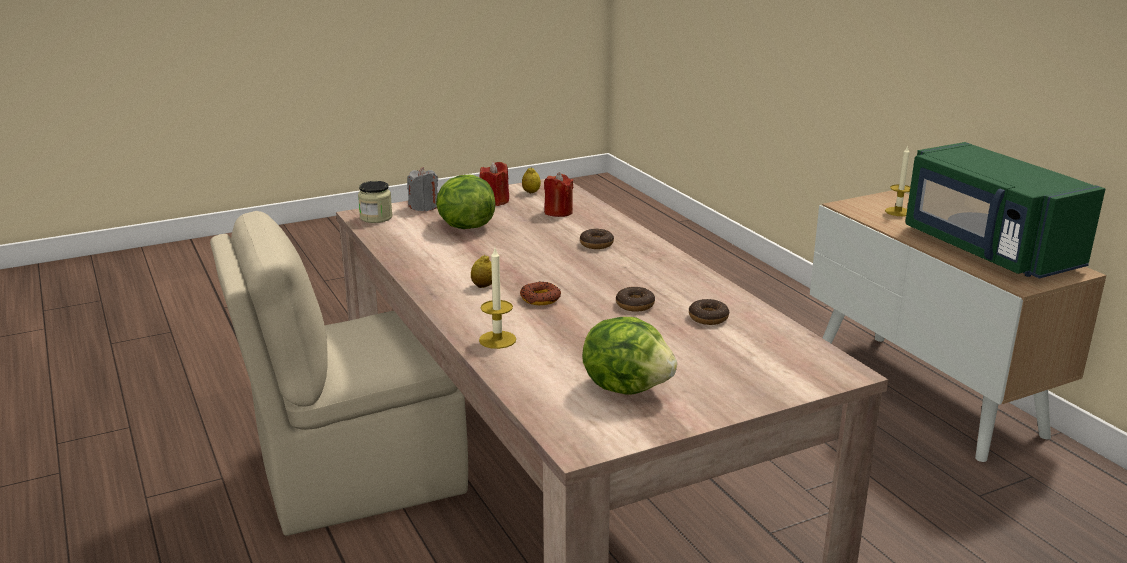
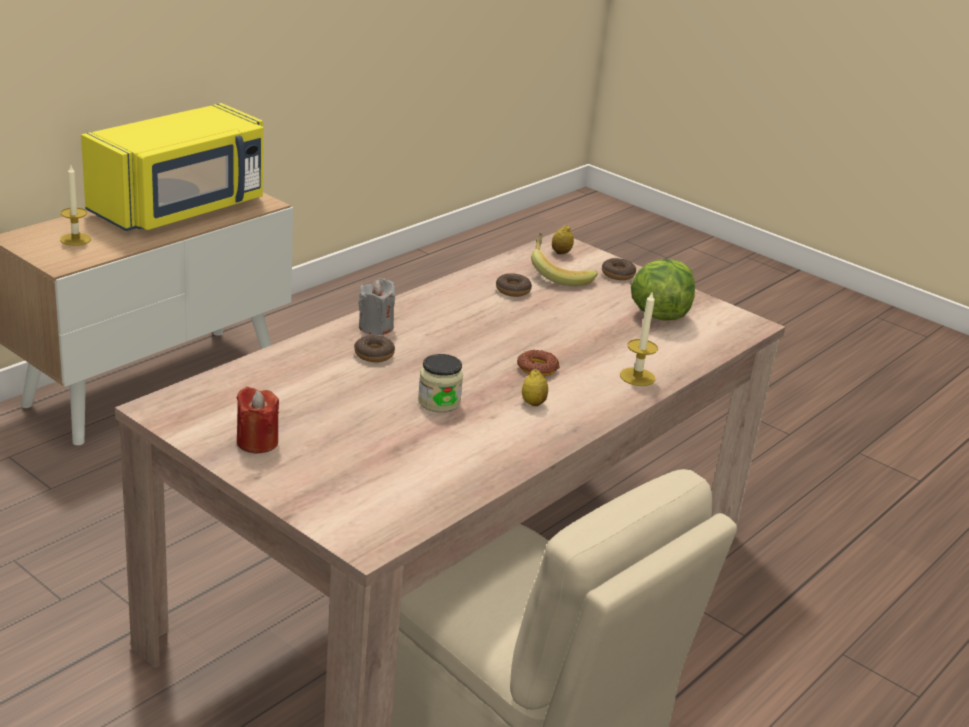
camera: 115 degrees left, 5 degrees up
(376, 217) = (373, 527): jar -> jar (439, 402)
(423, 207) = (307, 496): grey candle -> grey candle (376, 327)
(464, 227) = (368, 447): lettuce -> none
(531, 192) = (205, 420): lemon -> lemon (561, 252)
(558, 212) = (279, 390): red candle -> none
(635, 305) = (513, 322): donut -> donut (618, 274)
(746, 351) = (559, 275): none -> banana
(986, 249) = (181, 208): green microwave -> yellow microwave

